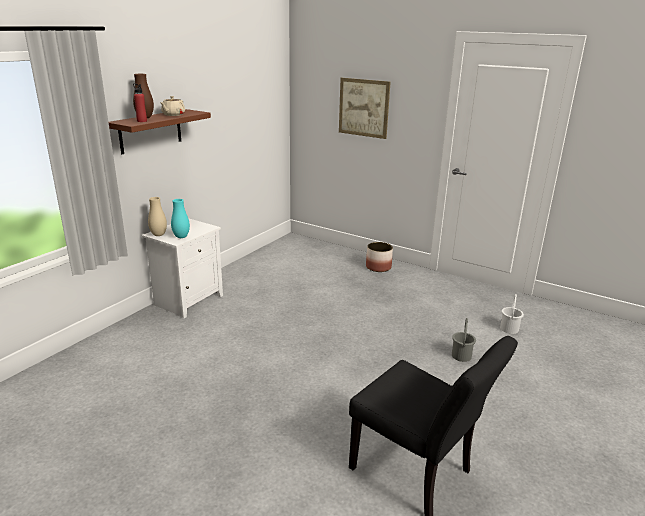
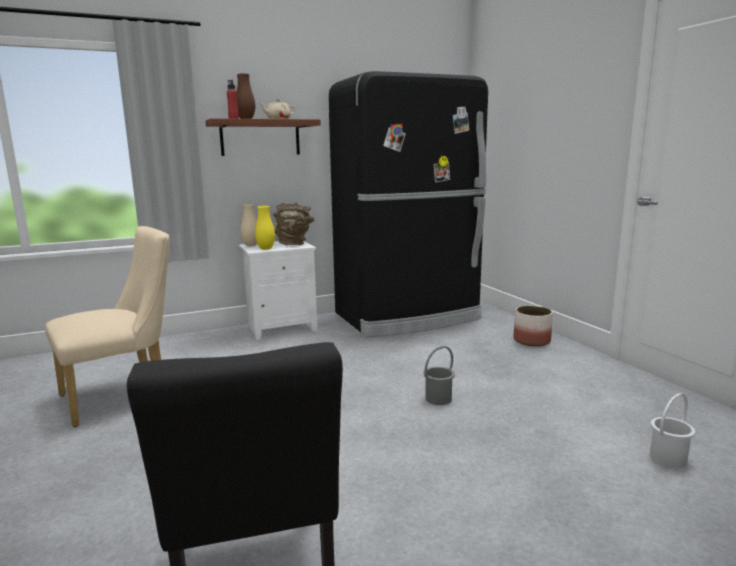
camera: 35 degrees right, 10 degrees down
(147, 402) = (124, 395): none -> beige chair
(181, 237) = (266, 249): turquoise vase -> yellow vase
(194, 226) = (294, 244): none -> brown vase
(276, 265) = (408, 317): none -> black fridge
(363, 108) = (537, 126): picture -> none
(461, 356) = (532, 466): grey bucket -> grey bucket (439, 399)

